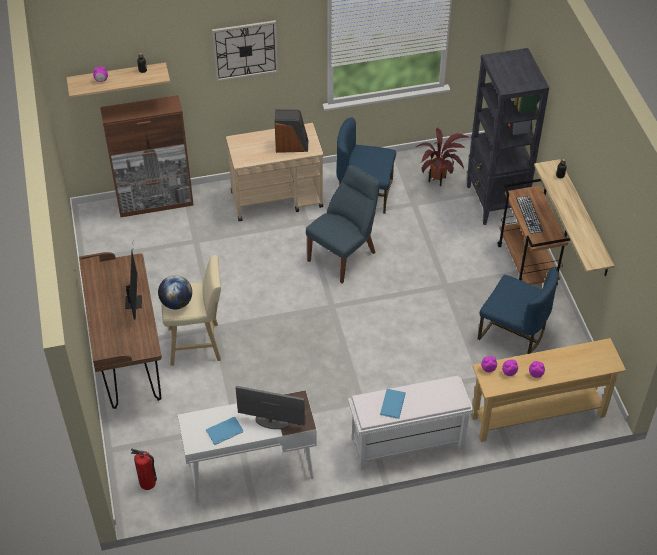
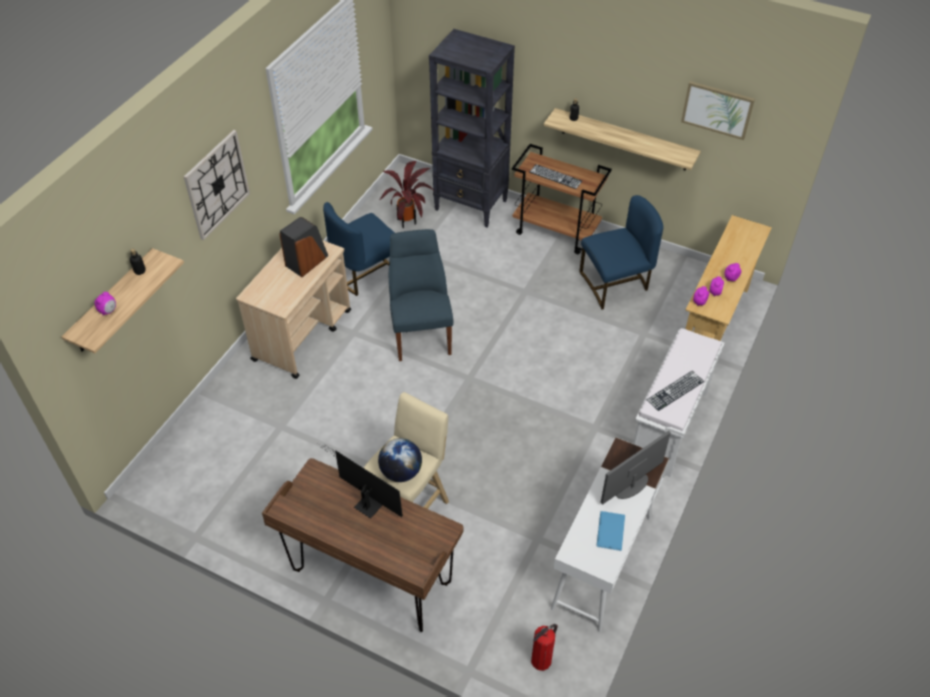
camera: 50 degrees left, 0 degrees up
(156, 203) = (195, 427): brown cabinet -> none
(391, 404) = (675, 390): blue book -> keyboard
(626, 236) = (717, 109): none -> picture

